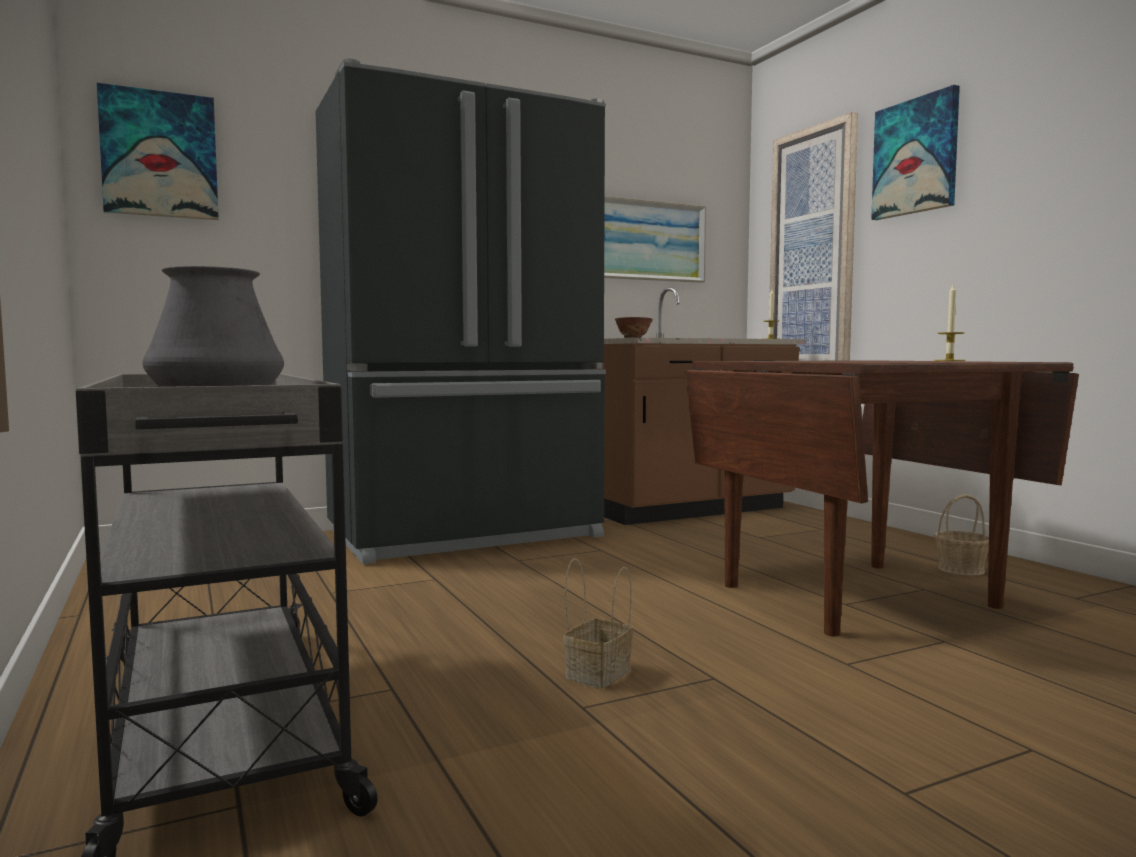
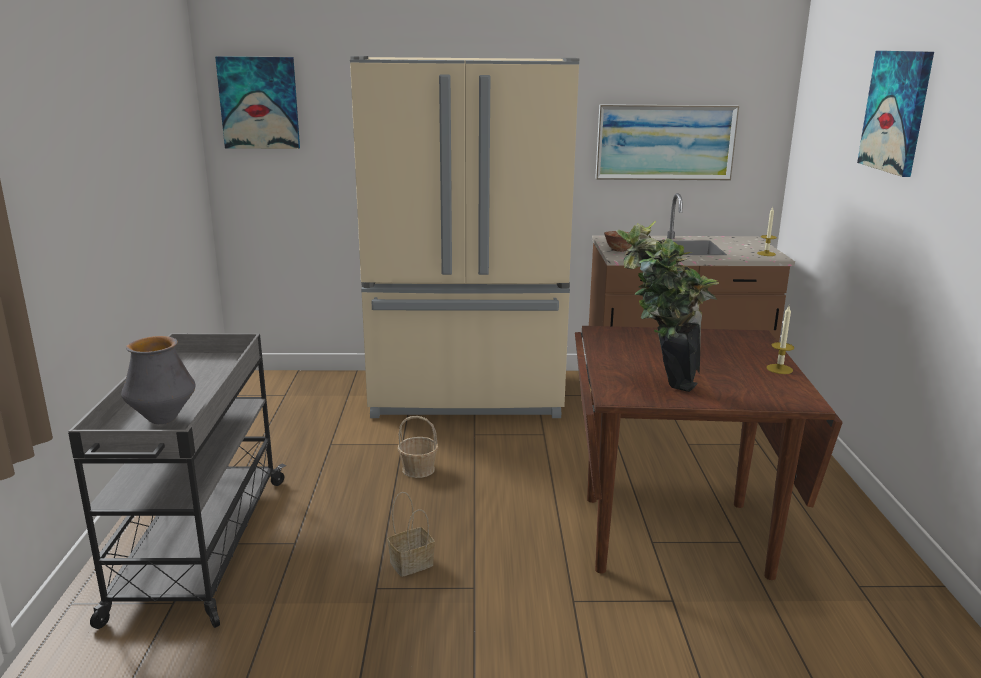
camera: 25 degrees right, 15 degrees up
(467, 535) = (467, 395): black fridge -> beige fridge
(812, 252) = (824, 171): picture -> none
(872, 361) = (657, 382): none -> potted plant
(961, 569) = (809, 526): basket -> basket (418, 469)

